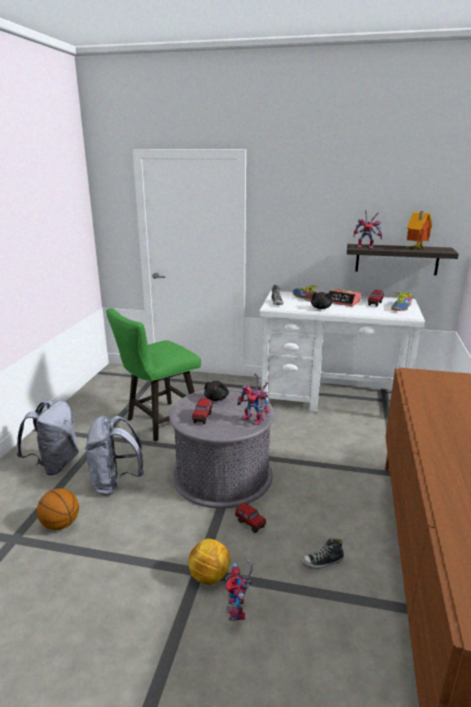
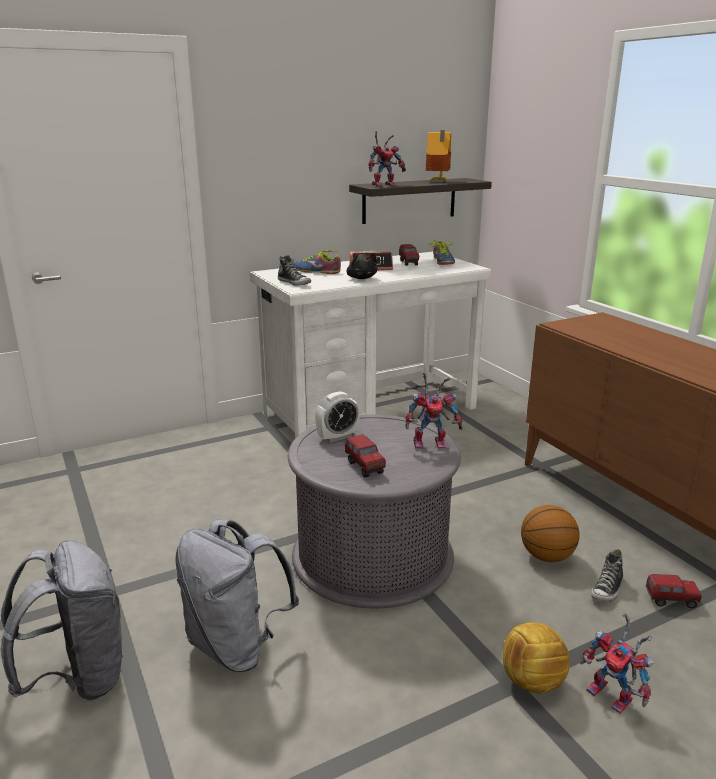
camera: 40 degrees left, 0 degrees up
(60, 524) = (233, 758): basketball -> basketball (546, 556)
(159, 423) = (180, 530): green chair -> none
(216, 398) = (337, 437): black plush toy -> alarm clock
(250, 524) = (486, 593): toy truck -> toy truck (671, 600)

